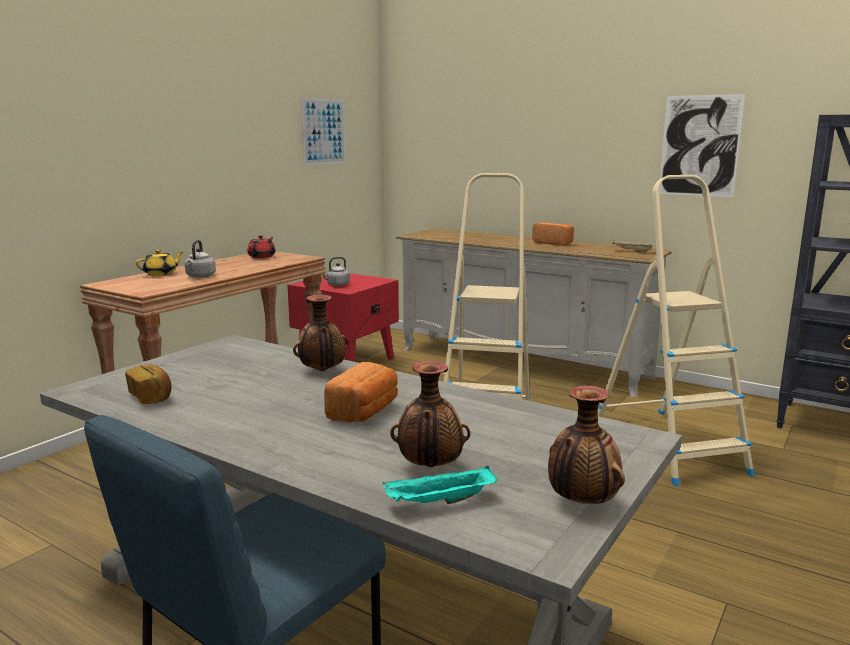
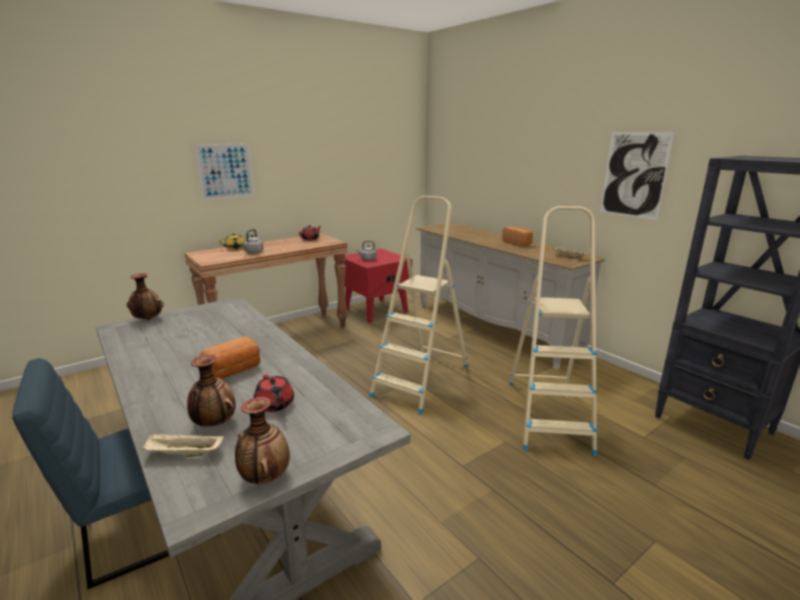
camera: 20 degrees right, 5 degrees up
(151, 397) = (140, 338): bread -> none
(322, 371) = (251, 333): vase -> vase (148, 319)
(324, 131) = (372, 152): picture -> picture (225, 171)
(440, 502) = (183, 454): turquoise tray -> beige tray
(479, 436) = (275, 405): none -> red teapot

